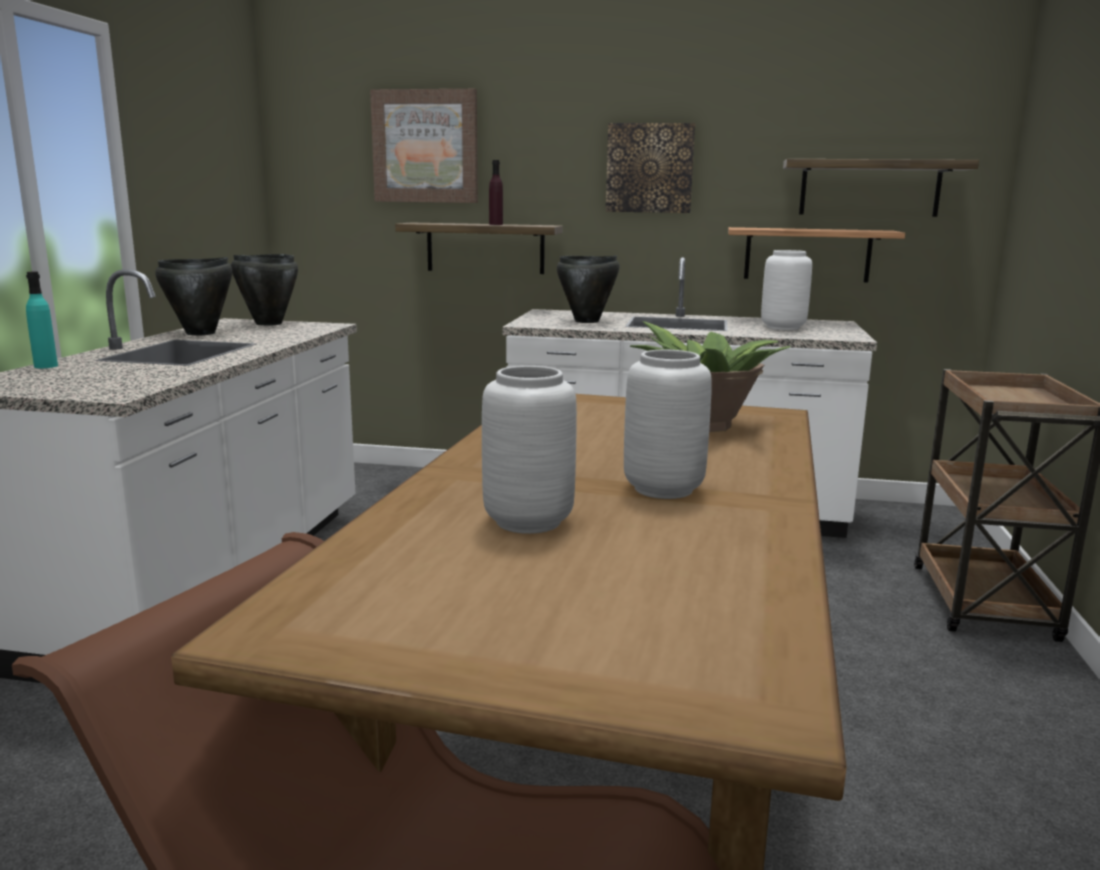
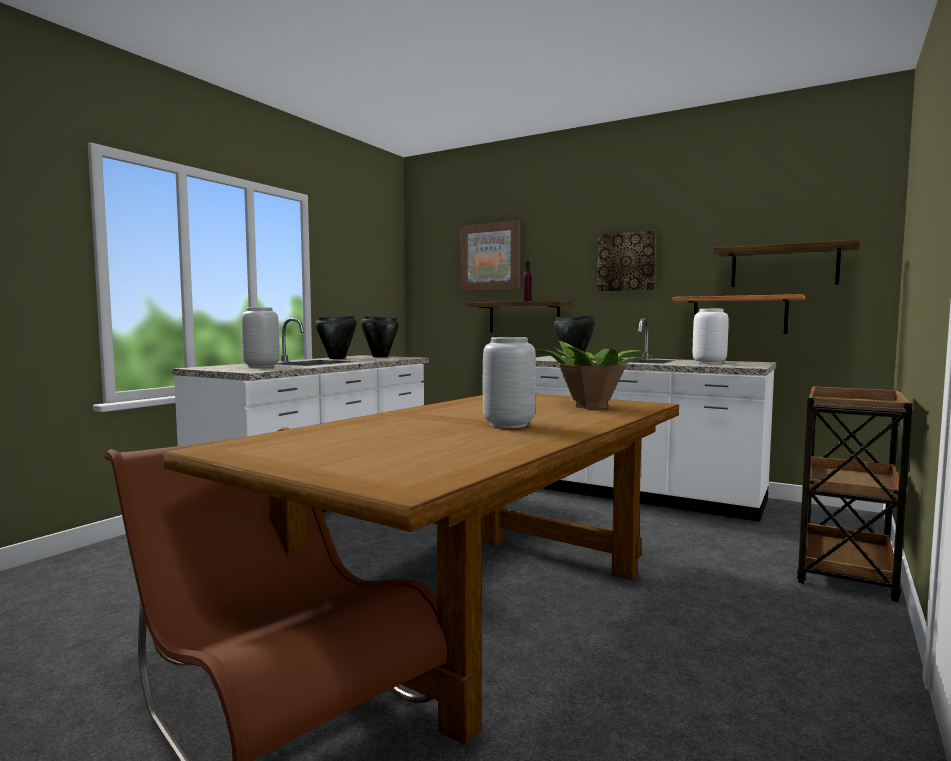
camera: 20 degrees right, 10 degrees down
(46, 366) = (240, 364): turquoise bottle -> none
(526, 522) = (404, 430): grey vase -> grey vase (260, 366)

